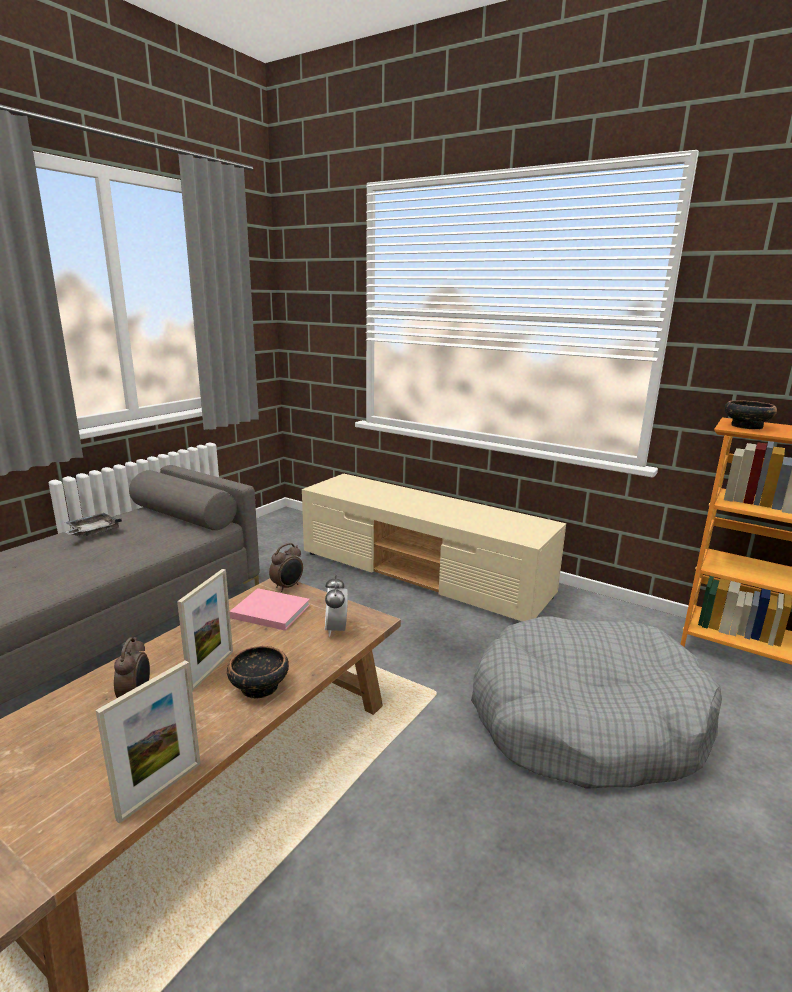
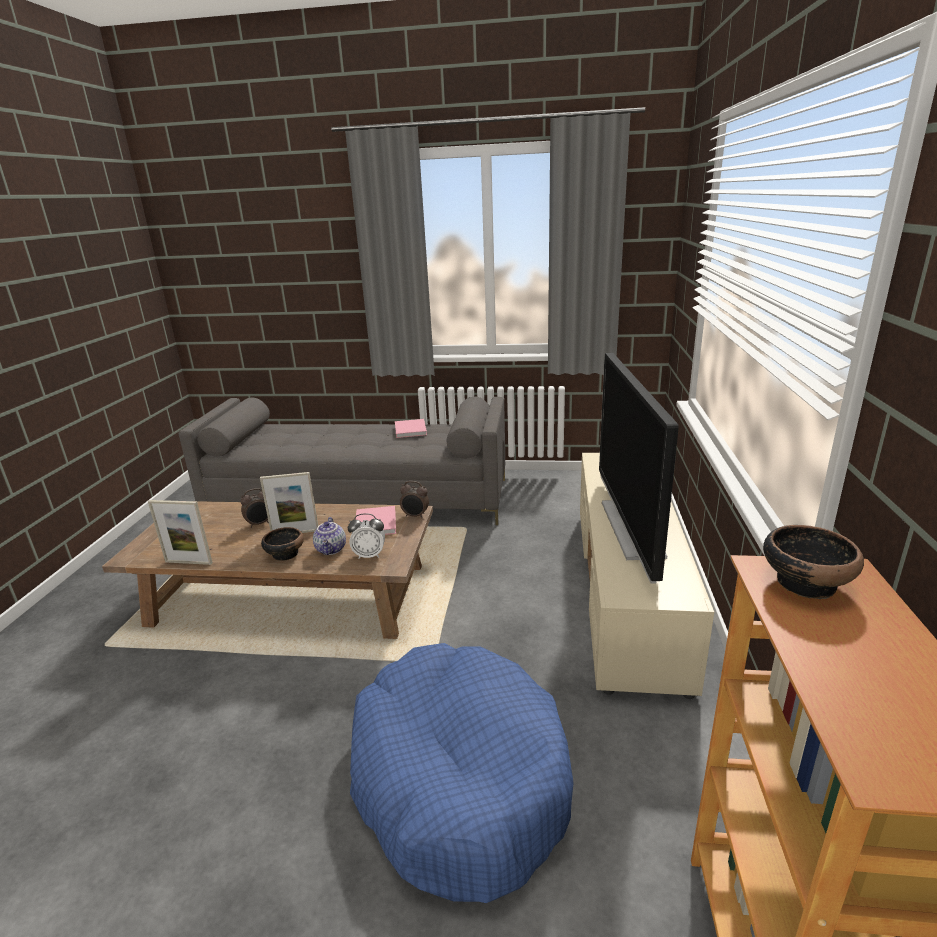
camera: 65 degrees right, 5 degrees up
(92, 532) = (410, 429): grey tray -> pink book
(293, 650) = (331, 549): none -> teapot
(336, 629) = (369, 555): alarm clock -> alarm clock turned 150 degrees counterclockwise
(446, 511) = (631, 528): none -> television
(586, 721) = (458, 778): grey dog bed -> blue dog bed

